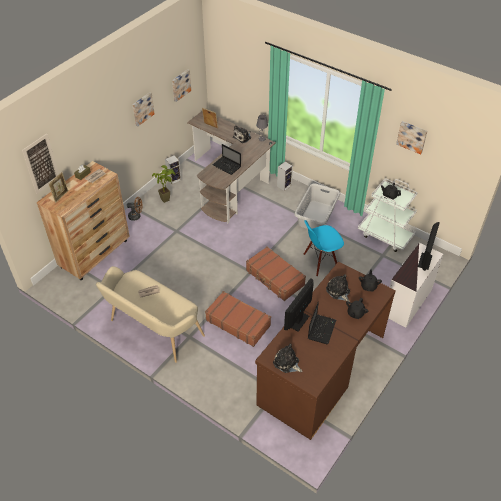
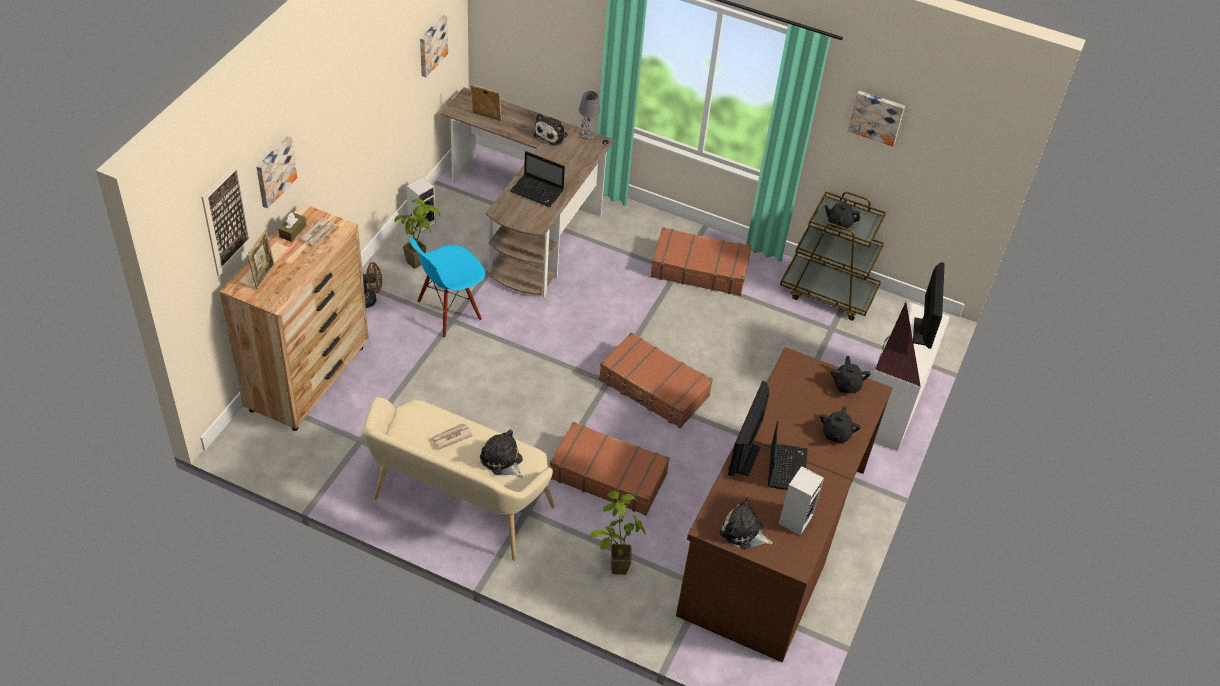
camera: 15 degrees left, 0 degrees up
(142, 108) = (375, 96): picture -> picture (274, 171)
(227, 372) = (611, 566): none -> potted plant
(284, 185) = (629, 217): speaker -> speaker (795, 519)
(315, 216) = (699, 269): grey laundry basket -> brown suitcase
(320, 262) = (727, 351): blue chair -> blue chair (449, 311)
(338, 291) = (798, 400): plush toy -> plush toy (502, 461)
(385, 235) = (828, 292): white cart -> brown cart

